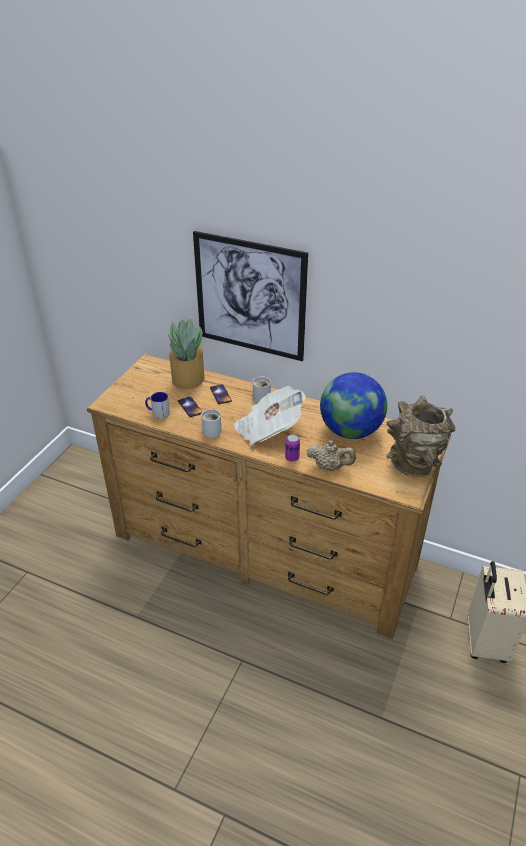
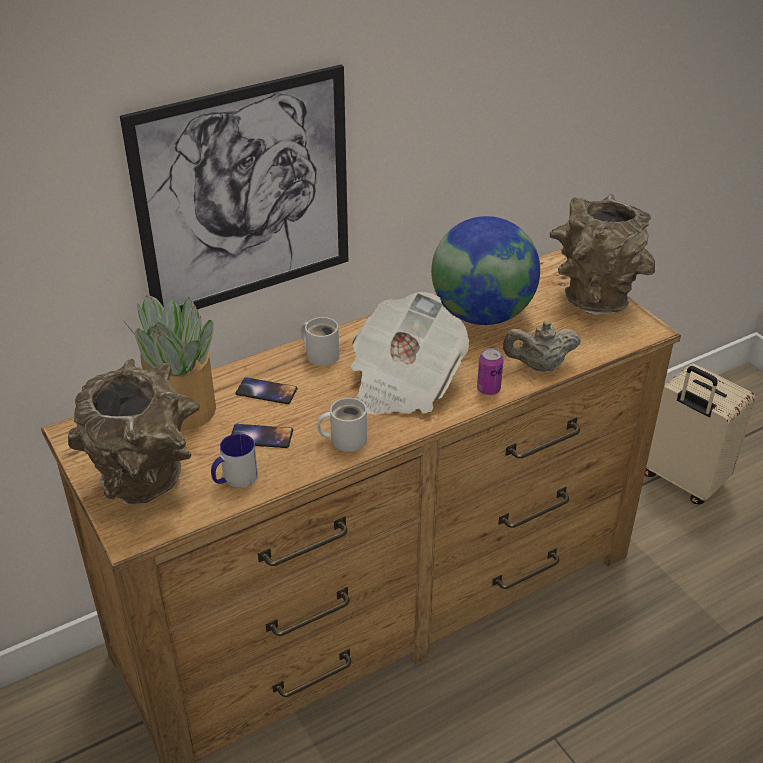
camera: 55 degrees left, 0 degrees up
(135, 393) = (147, 484): none -> brown vase
(330, 467) = (539, 366): beige teapot -> beige teapot turned 150 degrees counterclockwise

